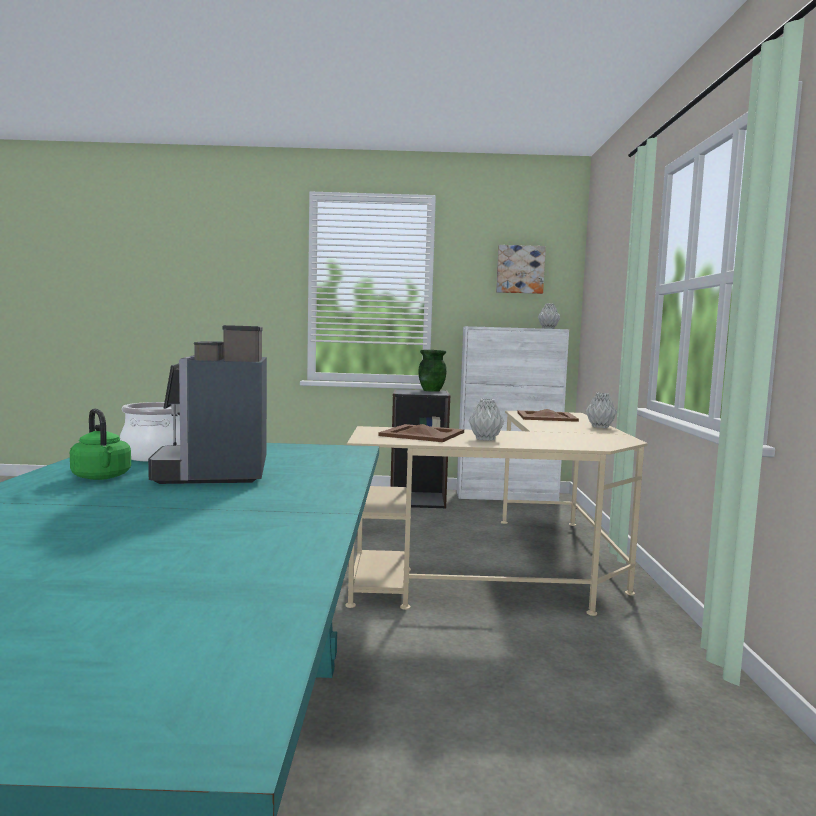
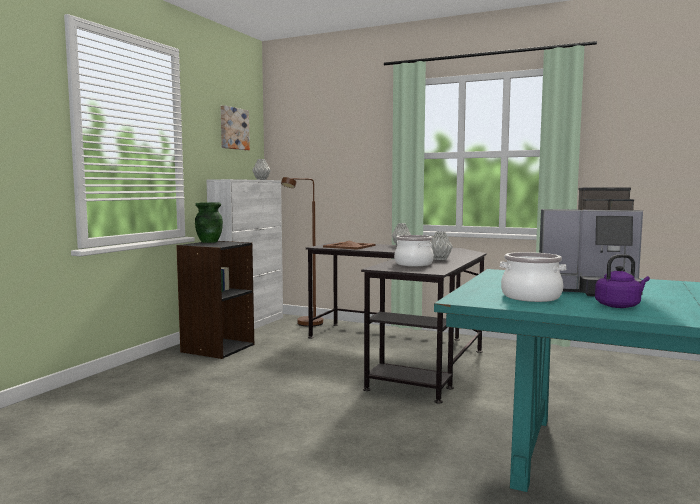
camera: 65 degrees left, 0 degrees up
(102, 477) = (619, 305): green kettle -> purple kettle
(422, 434) = (414, 264): brown tray -> cooking pot
(515, 569) = (403, 352): beige desk -> black desk
(549, 513) = (305, 324): none -> brown floor lamp

